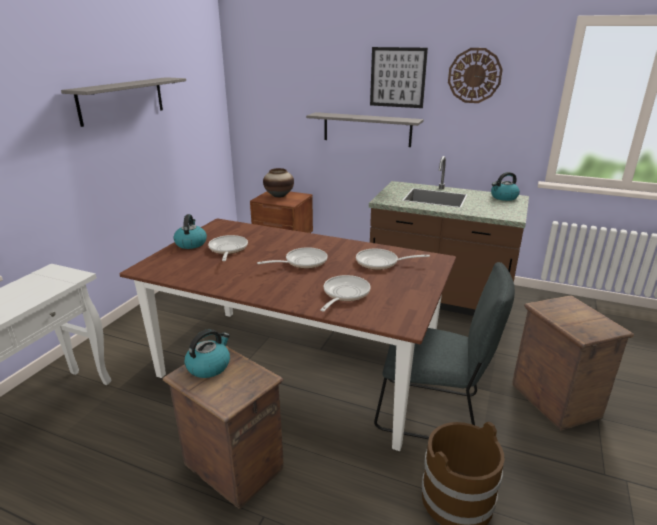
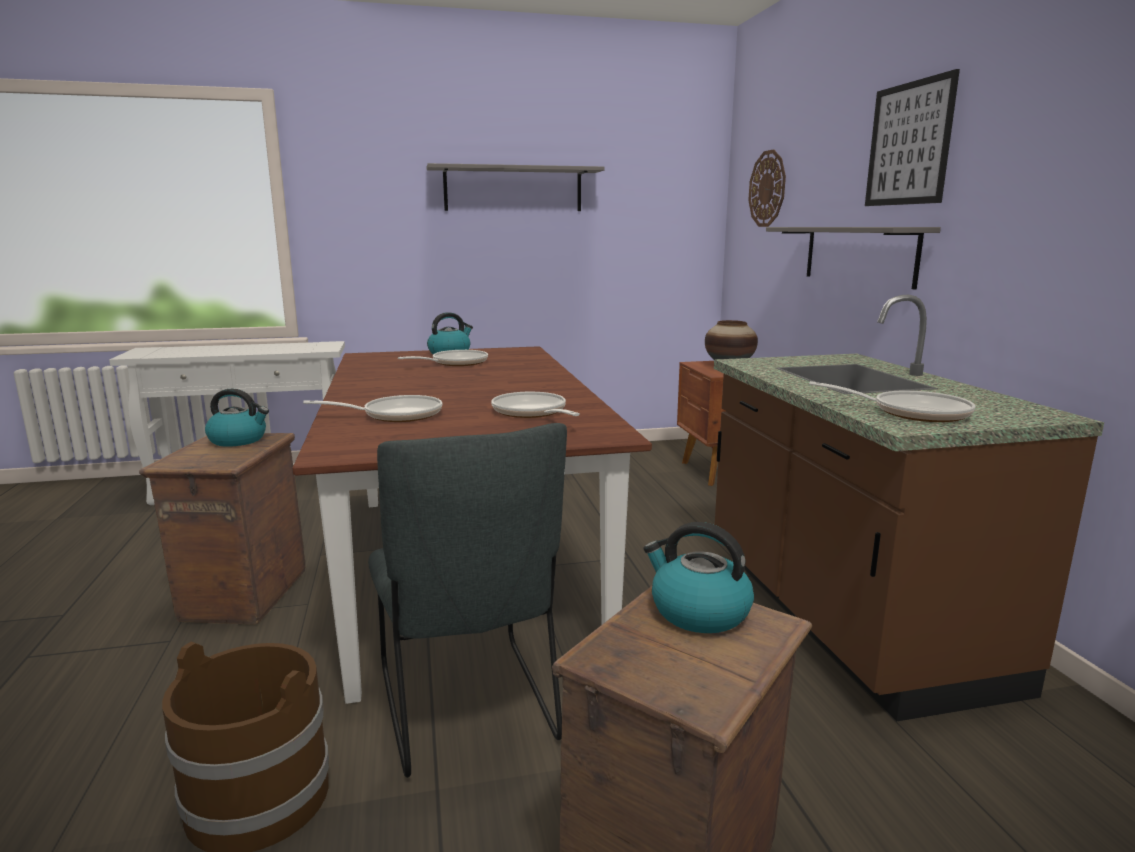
camera: 55 degrees right, 10 degrees down
(302, 262) = (468, 387): frying pan -> frying pan (912, 412)
(474, 75) = (1040, 112): wall clock -> wall clock (767, 189)
(503, 197) = (1011, 408): kettle -> kettle (698, 612)

